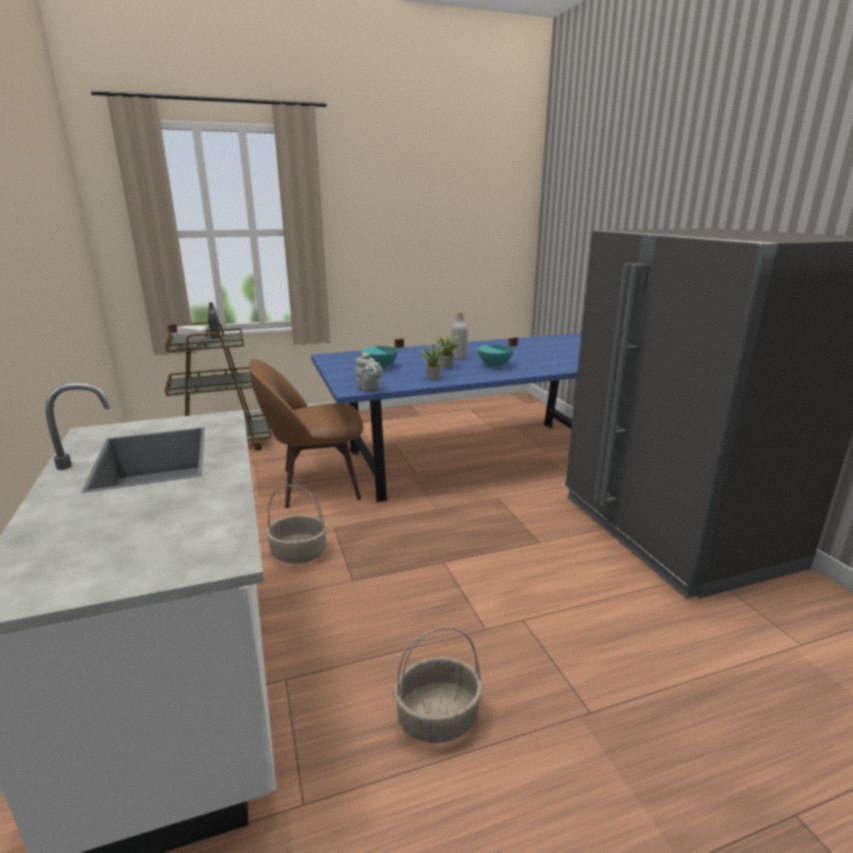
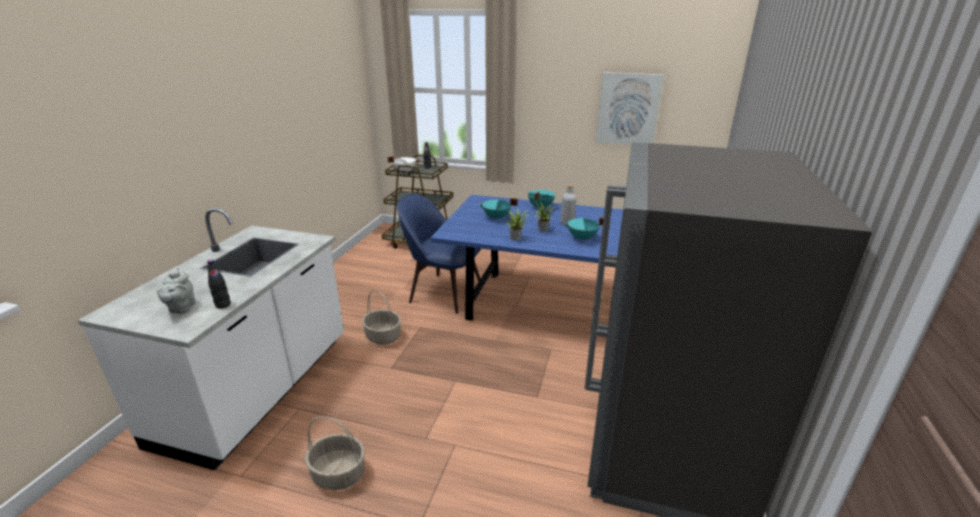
camera: 35 degrees right, 5 degrees up
(227, 515) = (223, 305): none -> black bottle
(316, 485) = (443, 292): brown chair -> blue chair
(369, 388) = (459, 235): grey teapot -> grey teapot (181, 308)
(408, 351) = (540, 207): none -> turquoise cooking pot
(444, 241) = (628, 109): none -> picture

